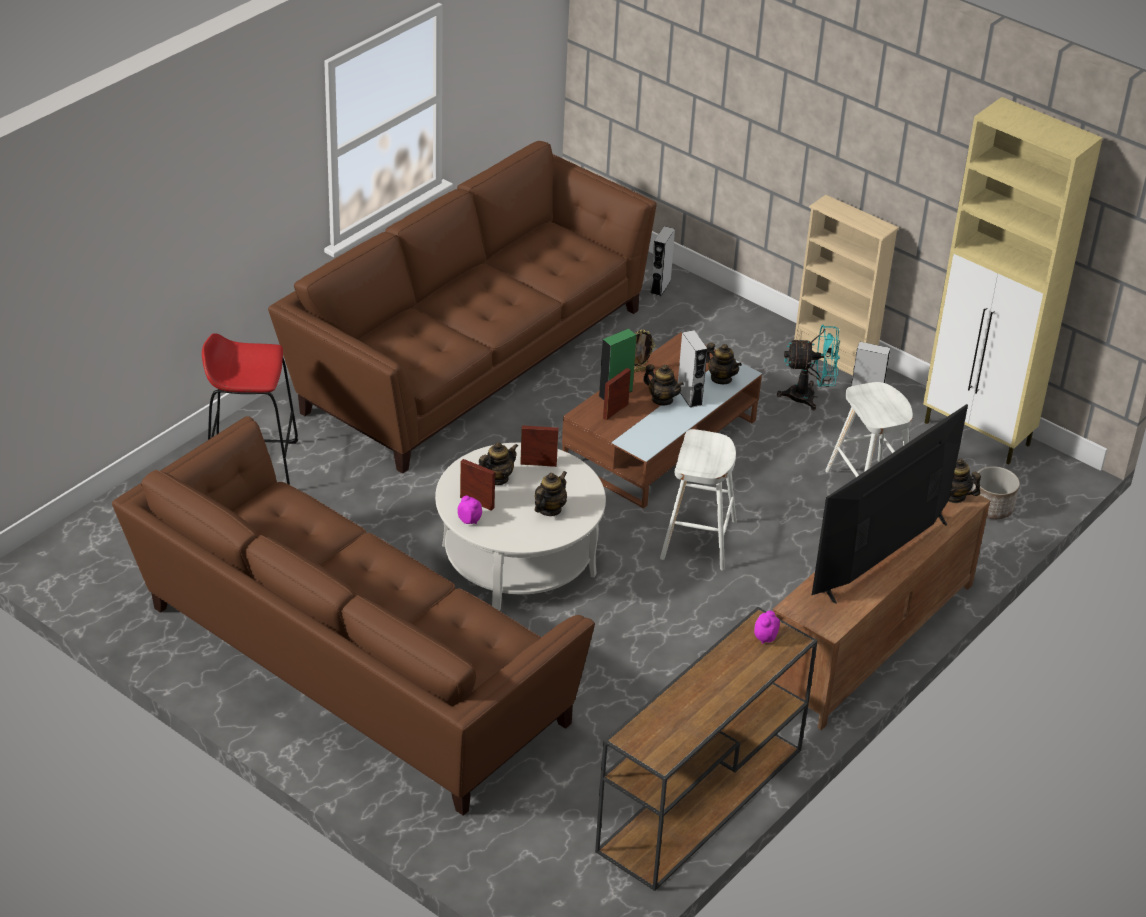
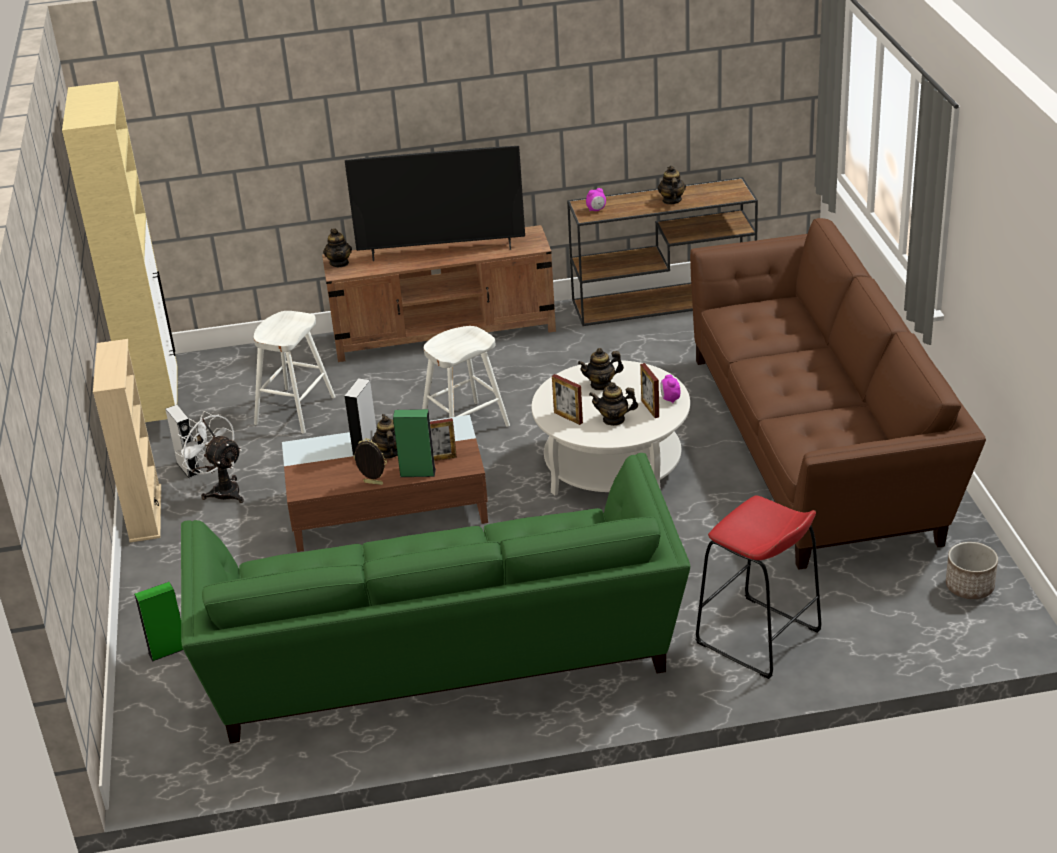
camera: 135 degrees left, 5 degrees down
(468, 356) = (440, 660): brown sofa -> green sofa
(660, 287) = (168, 650): grey speaker -> green speaker
(721, 378) = (319, 450): teapot -> teapot (671, 200)
(809, 397) = (221, 490): turquoise fan -> white fan
(991, 508) = (240, 367): planter -> planter (970, 587)

